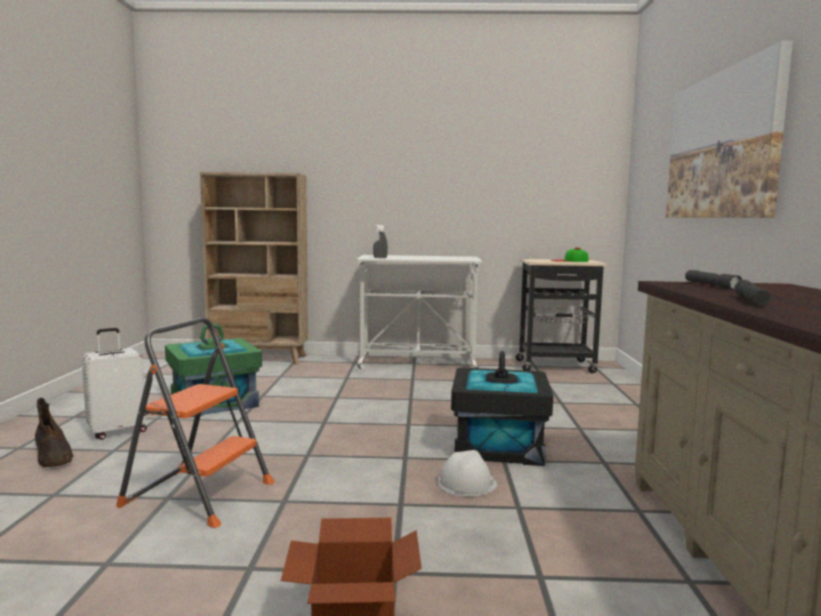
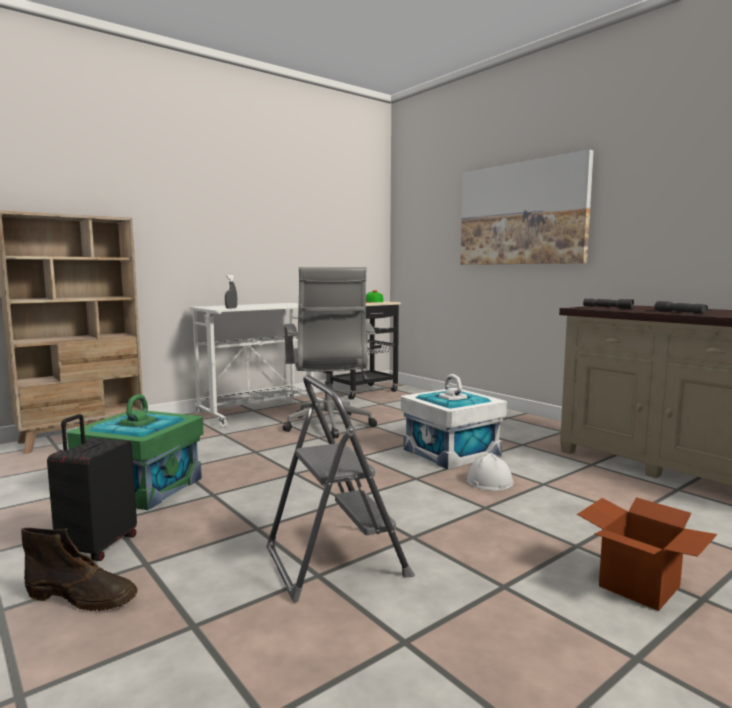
camera: 40 degrees left, 0 degrees up
(117, 431) = (97, 547): white suitcase -> black suitcase
(194, 492) = (330, 561): orange step ladder -> grey step ladder
(442, 392) = (329, 426): none -> grey office chair
(499, 446) = (452, 452): black storage box -> white storage box

